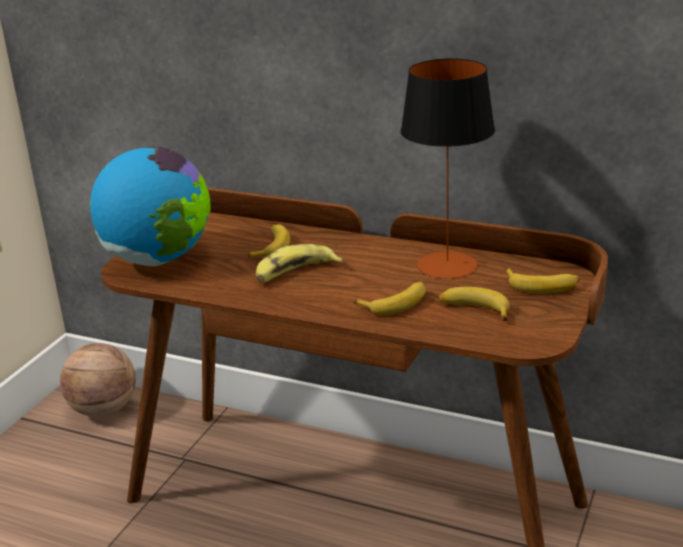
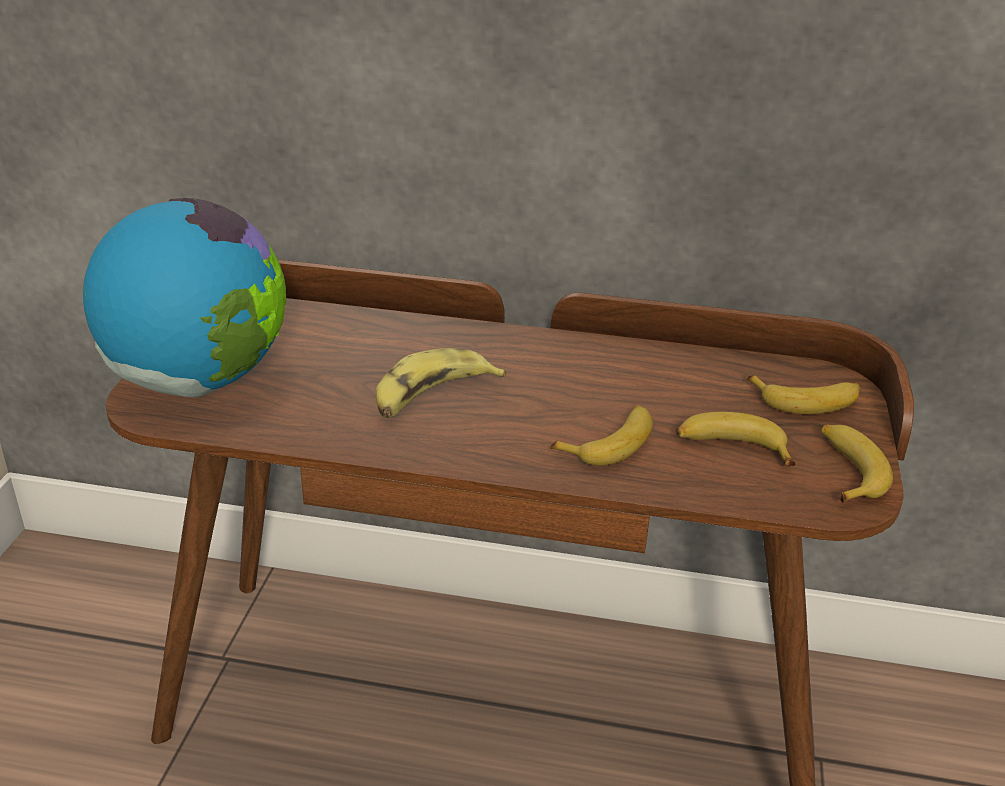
camera: 15 degrees left, 5 degrees up
(103, 410) = (83, 587): basketball -> none
(271, 247) = (376, 351): banana -> banana (846, 471)
(447, 265) = (655, 372): table lamp -> none

